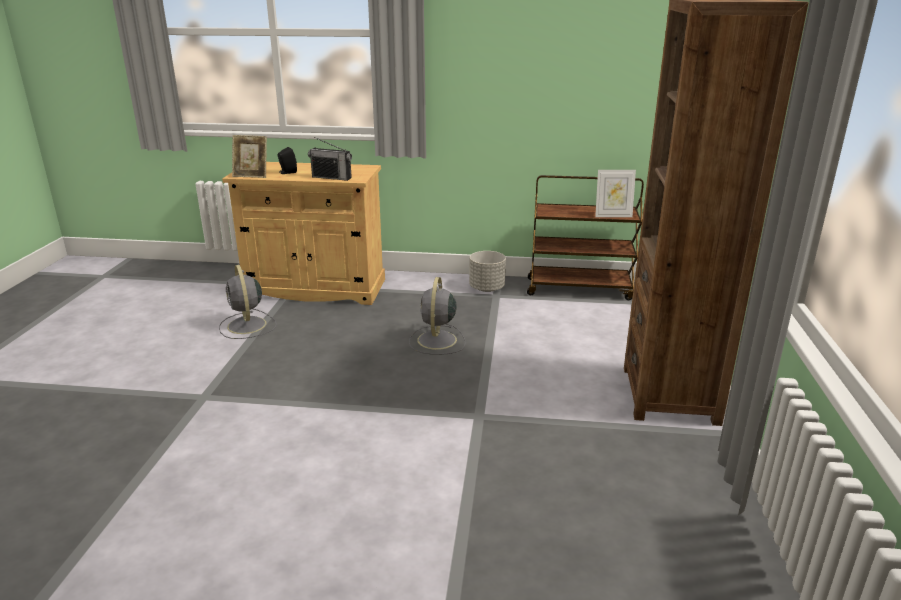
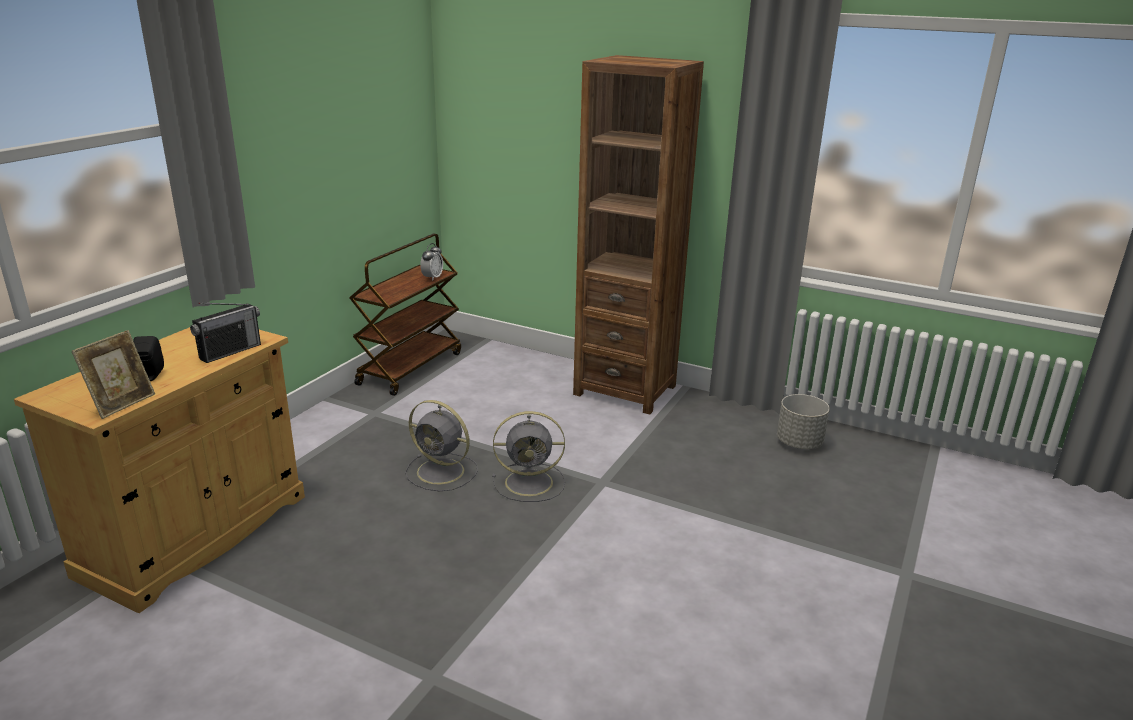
camera: 70 degrees left, 0 degrees up
(247, 326) = (252, 616): grey fan -> grey fan (531, 482)
(487, 288) = (350, 413): grey planter -> grey planter (799, 443)
(613, 216) = (432, 278): picture frame -> alarm clock

